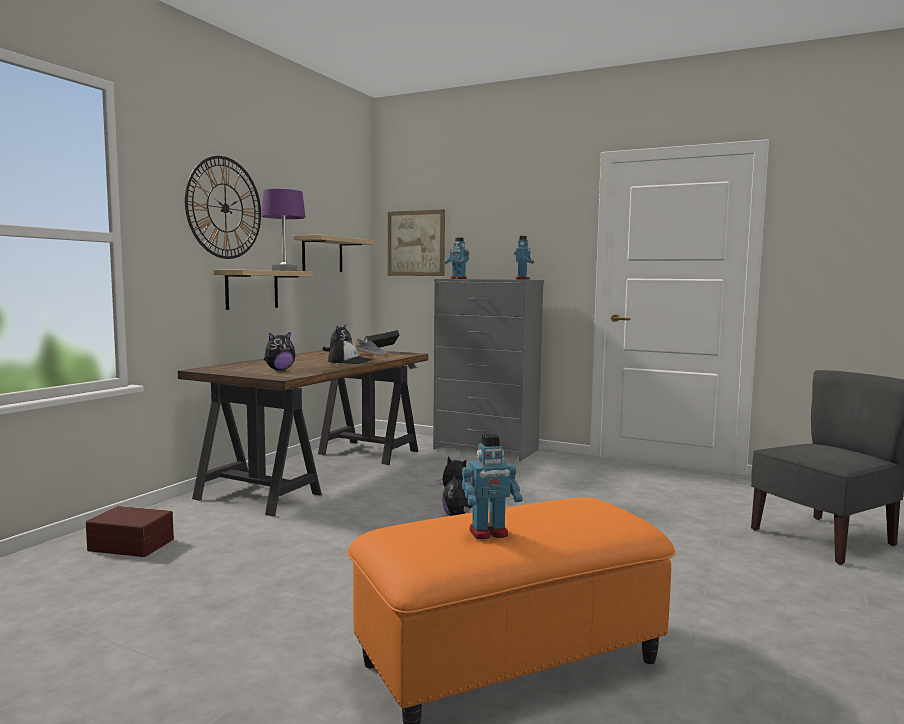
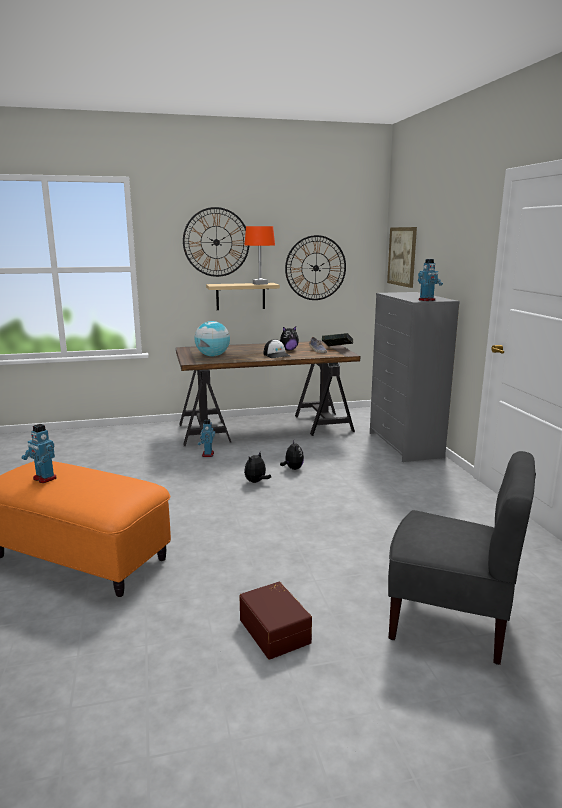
camera: 50 degrees right, 10 degrees up
(132, 544) = (113, 439): brown storage box -> brown storage box (276, 630)
(279, 370) = (212, 356): plush toy -> globe
(284, 270) = (260, 284): purple table lamp -> orange table lamp
(322, 254) = (315, 268): shelf -> wall clock
(458, 278) = (401, 293): toy robot -> toy robot (207, 454)

